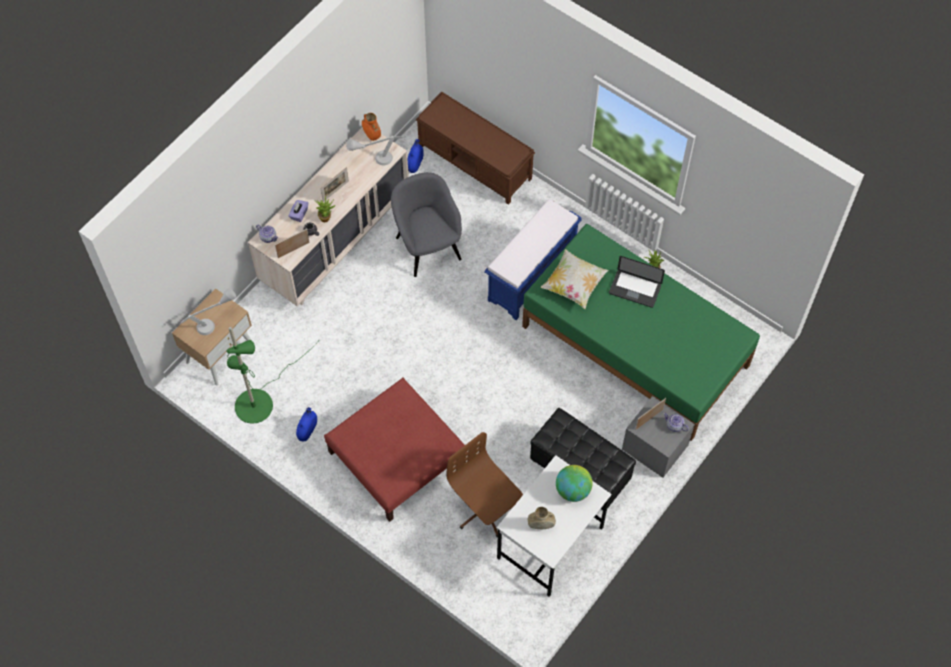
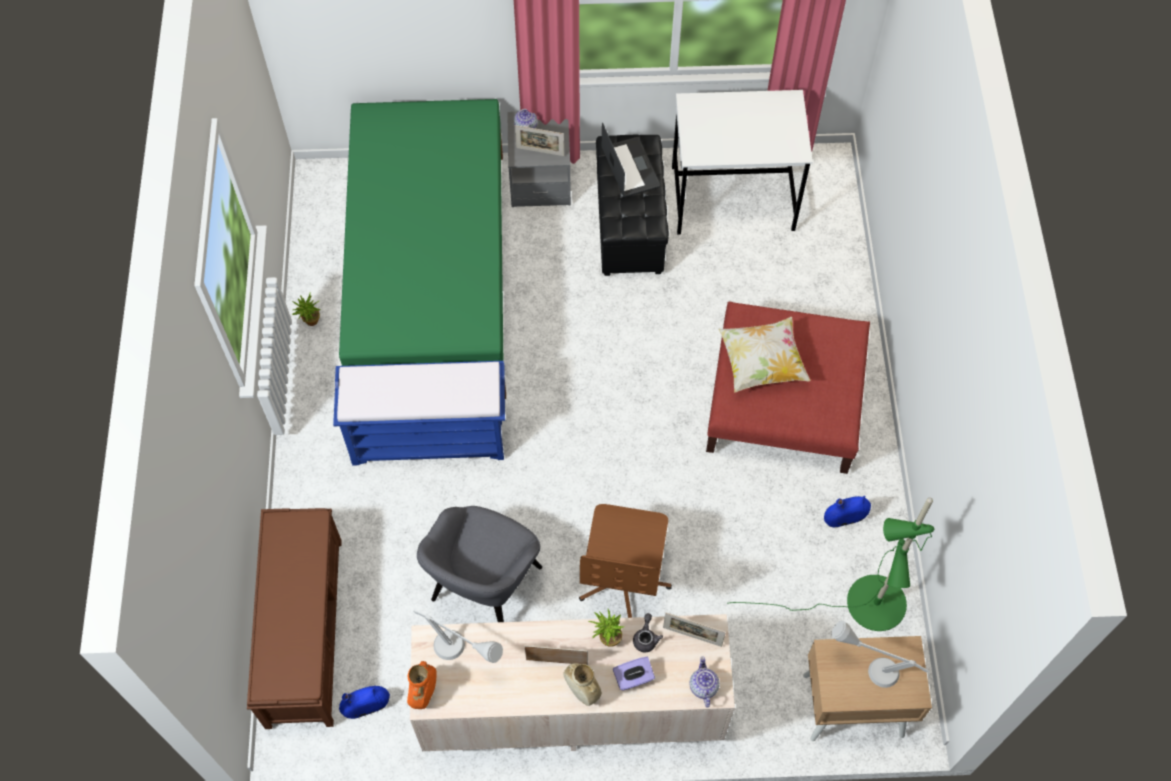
camera: 130 degrees left, 0 degrees up
(485, 509) = (756, 277): brown office chair -> brown office chair (624, 580)
(541, 525) = (770, 127): beige vase -> beige vase (581, 690)
(572, 490) = (705, 126): globe -> none
(574, 285) = (443, 308): pillow -> pillow (761, 363)
(635, 289) = (394, 246): laptop -> laptop (630, 168)

